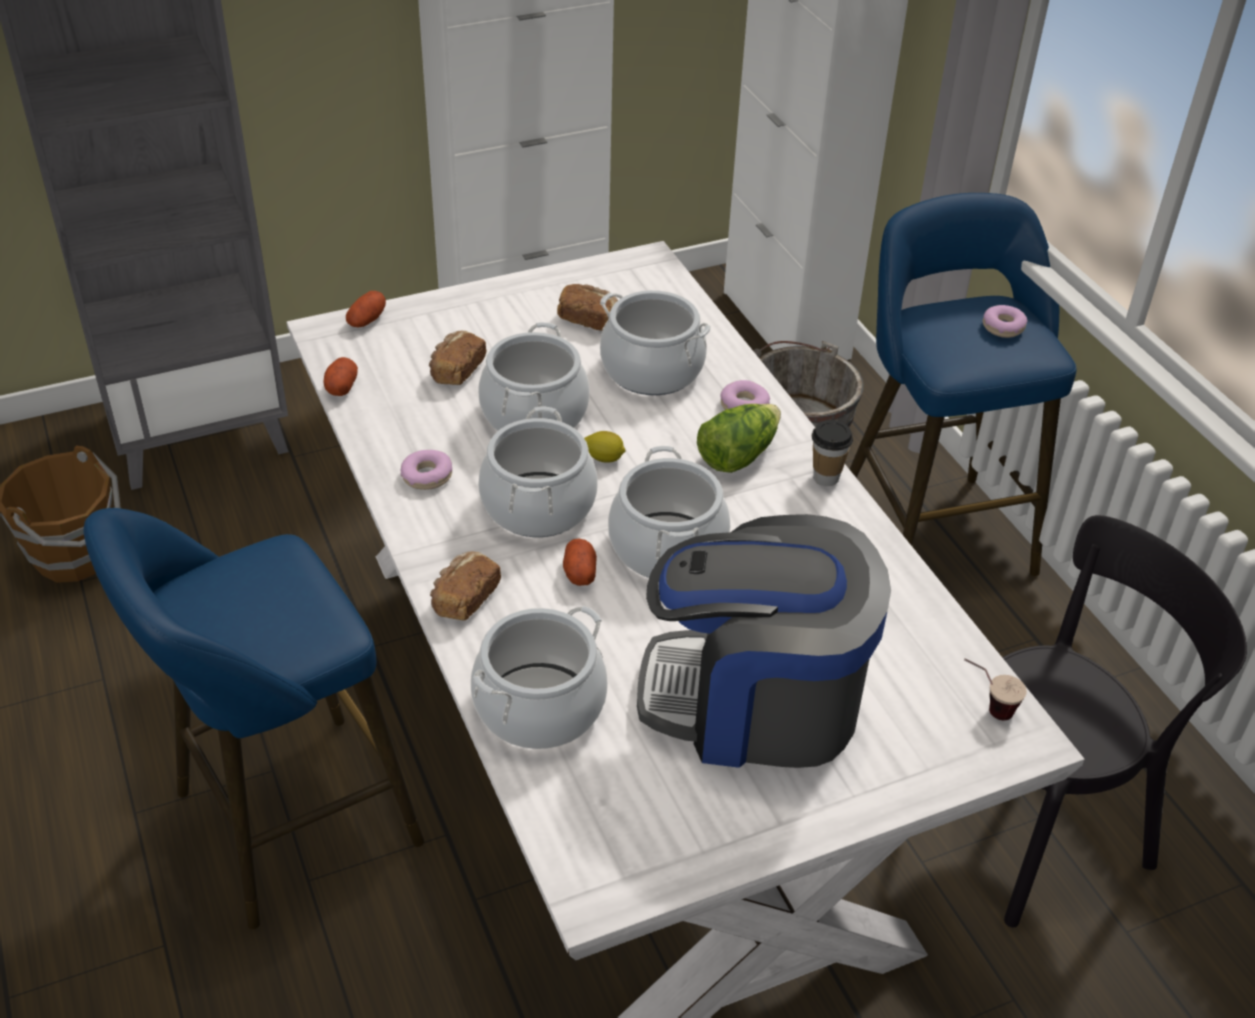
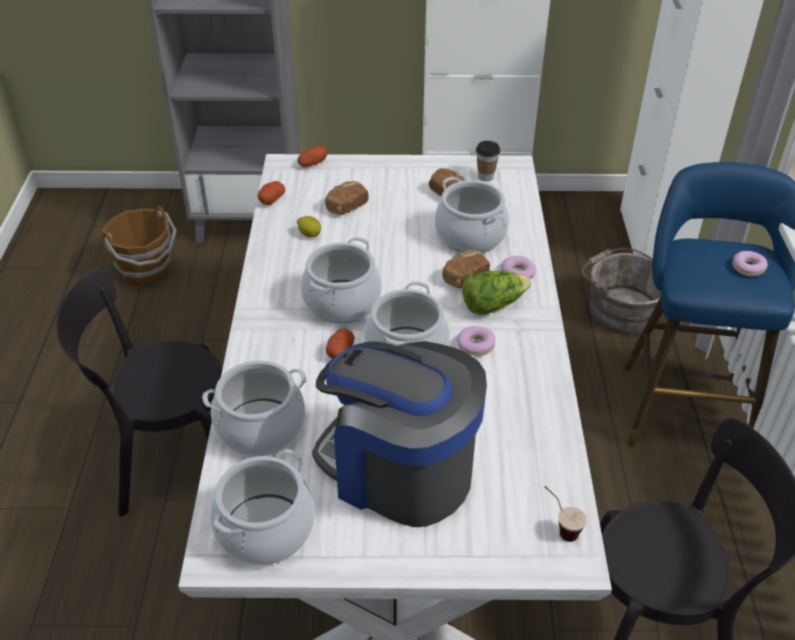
camera: 25 degrees right, 0 degrees up
(284, 824) = (170, 462): blue stool -> black chair
(427, 476) = (286, 266): donut -> donut (475, 345)
(464, 599) = (259, 347): bread -> bread (464, 277)
(535, 414) = (377, 245): cooking pot -> cooking pot (265, 529)
(604, 458) = (403, 284): lemon -> lemon (309, 234)
(826, 477) = (544, 336): cup -> cup (485, 177)

